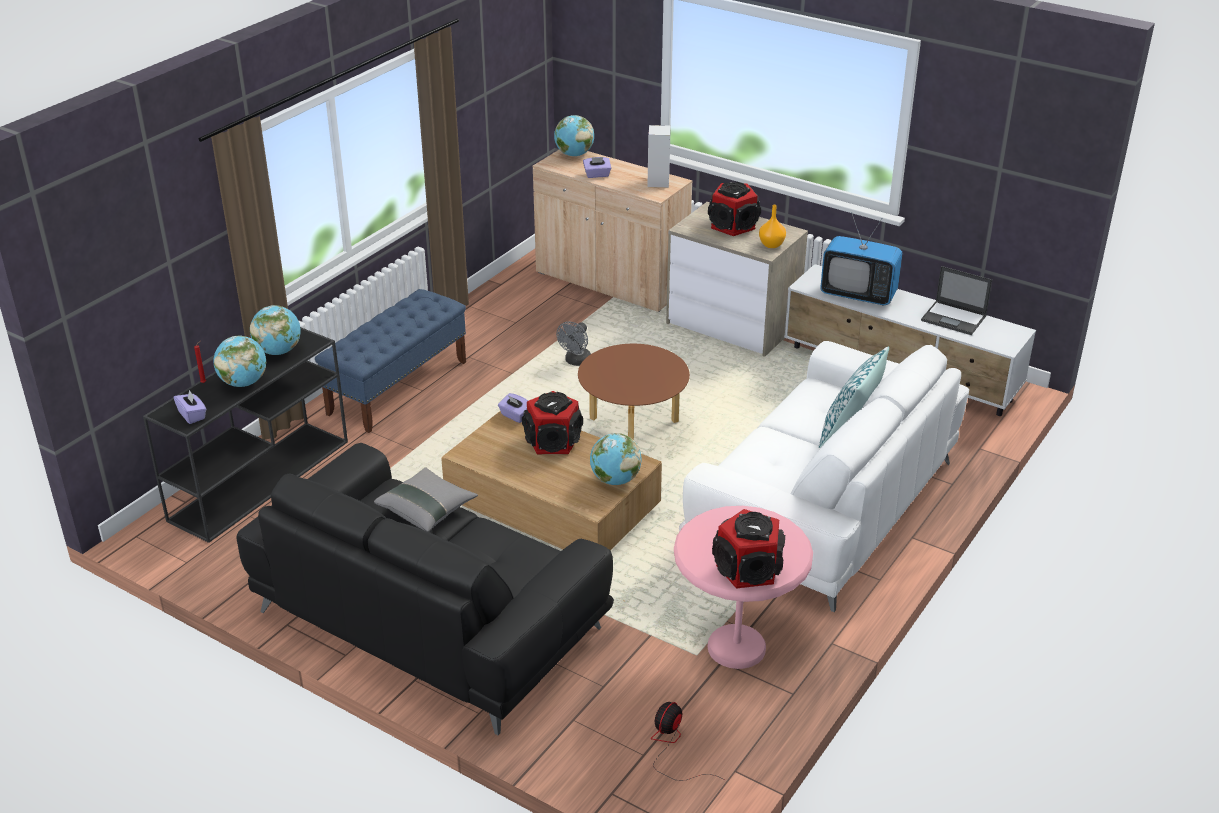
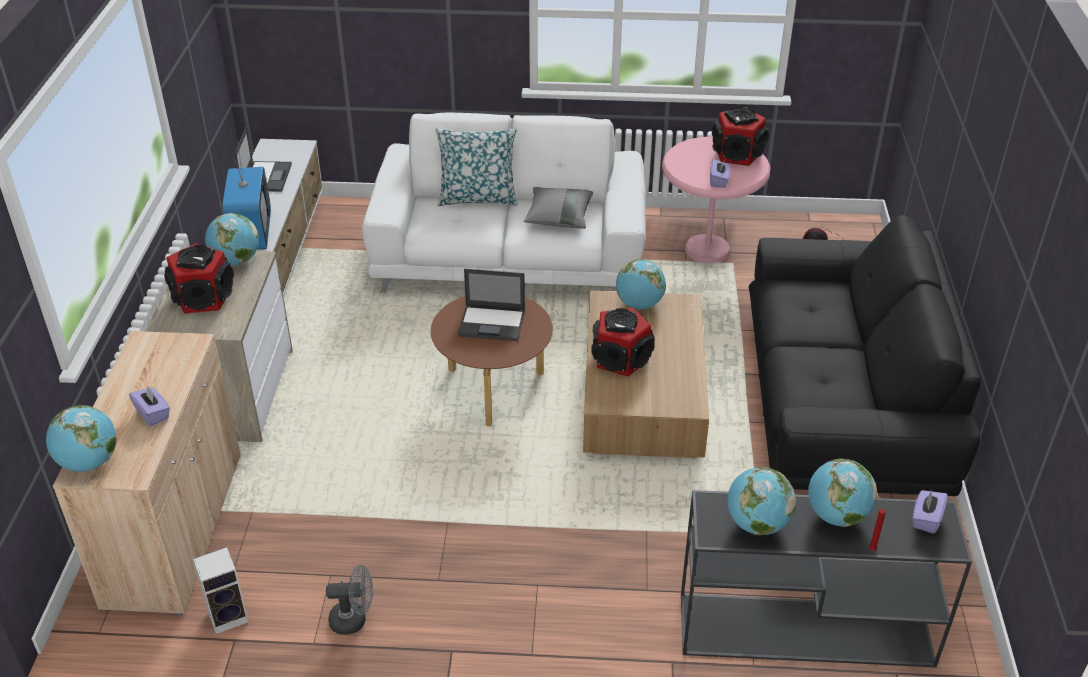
camera: 120 degrees left, 5 degrees up
(398, 387) = (547, 611): blue bench -> none
(427, 511) = (803, 368): grey pillow -> grey pillow (558, 218)
(515, 416) = (602, 400): purple tissue box -> purple tissue box (719, 181)
(576, 362) = (388, 481): grey fan -> grey fan (354, 620)
(638, 375) = (492, 323): none -> laptop
(659, 182) = (152, 354): speaker -> speaker (229, 615)
(771, 244) = (236, 261): orange vase -> globe

